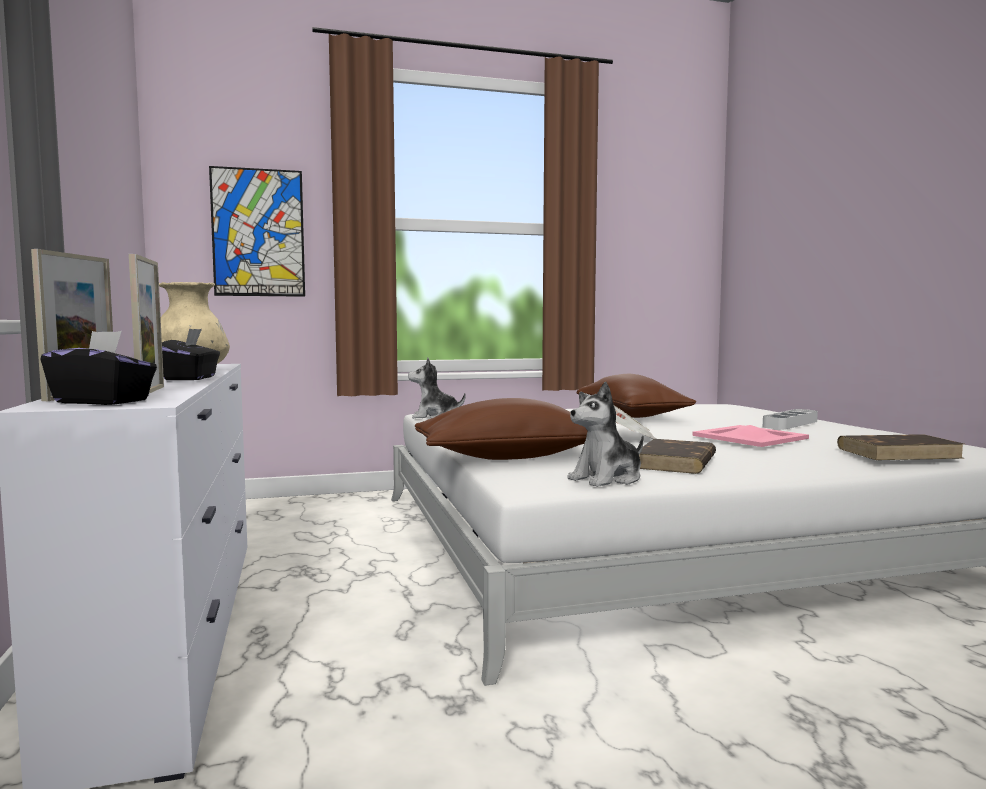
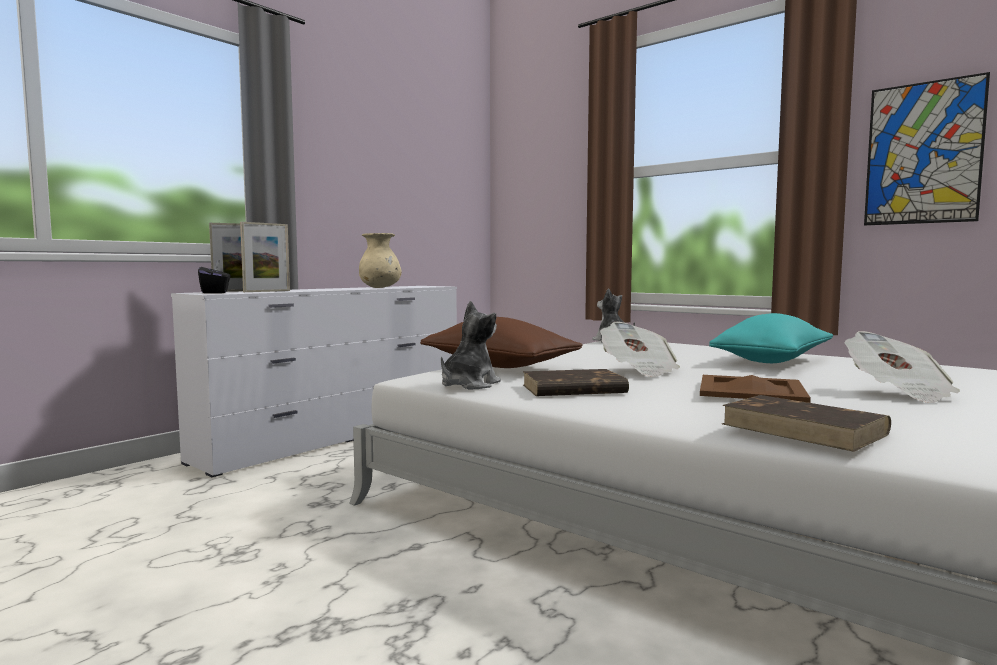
camera: 55 degrees right, 0 degrees up
(191, 378) = (339, 289): black tissue box -> none
(258, 233) = (548, 192): picture -> picture (923, 153)
(607, 479) = (469, 385): plush toy -> plush toy turned 105 degrees clockwise
(631, 416) = (773, 361): brown pillow -> turquoise pillow
(750, 437) = (750, 390): pink tray -> brown tray
(790, 424) = (898, 392): grey tray -> newspaper

